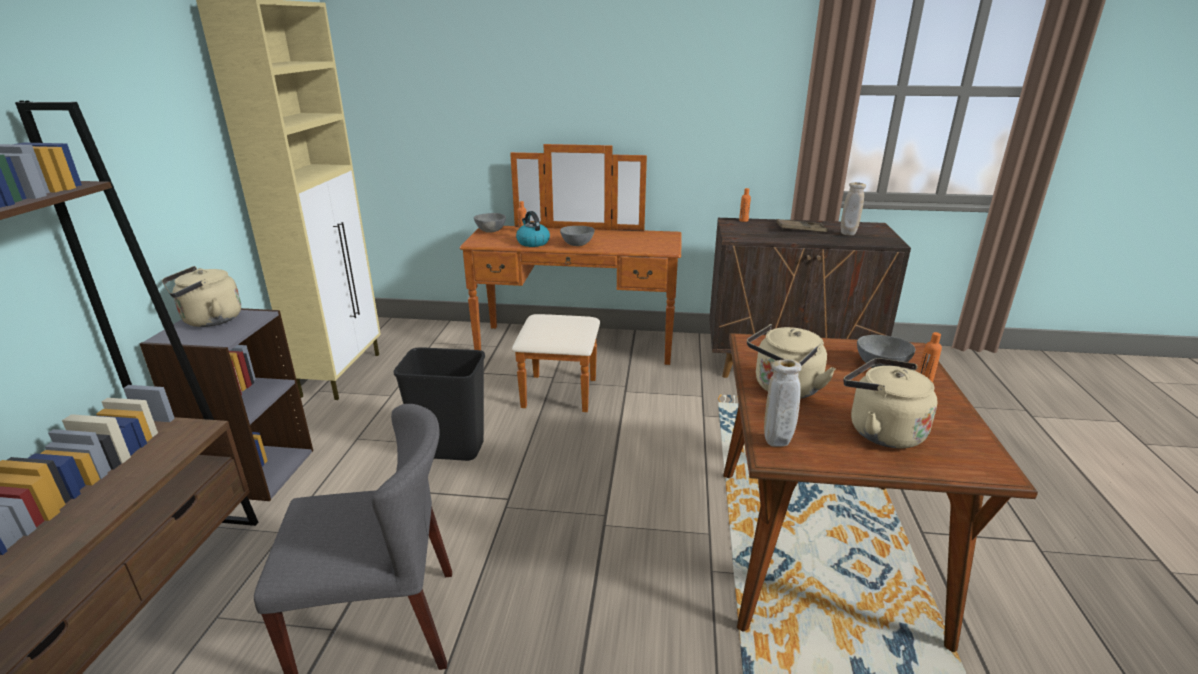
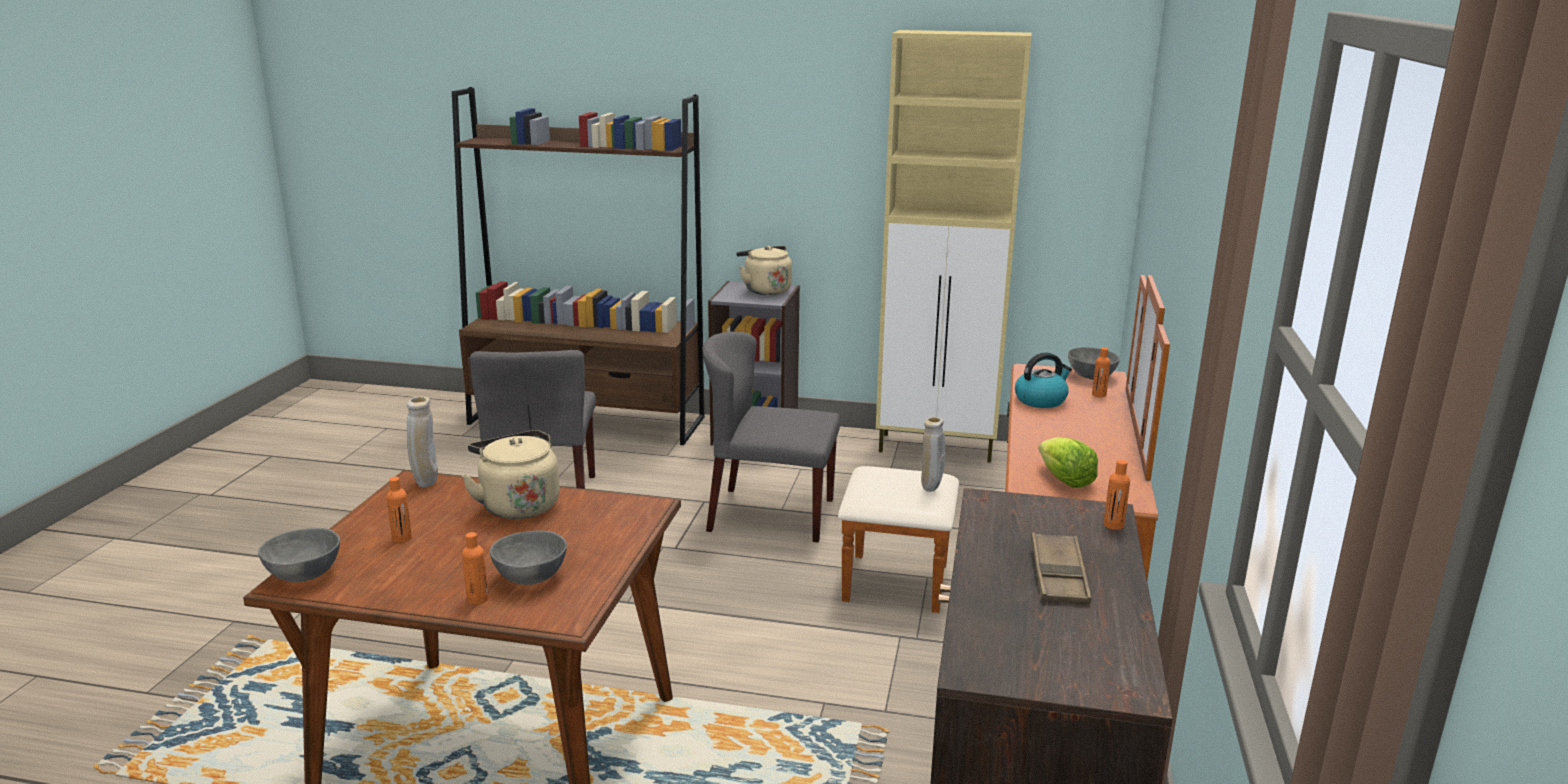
camera: 95 degrees right, 5 degrees down
(450, 450) = (770, 515): black trash can -> grey chair
(577, 245) = (1038, 427): grey bowl -> grey bowl (302, 575)
(651, 243) = (1064, 480): none -> lettuce
(848, 234) = (1031, 626): beige vase -> beige vase (931, 489)
(880, 431) = (402, 538): beige kettle -> orange bottle

